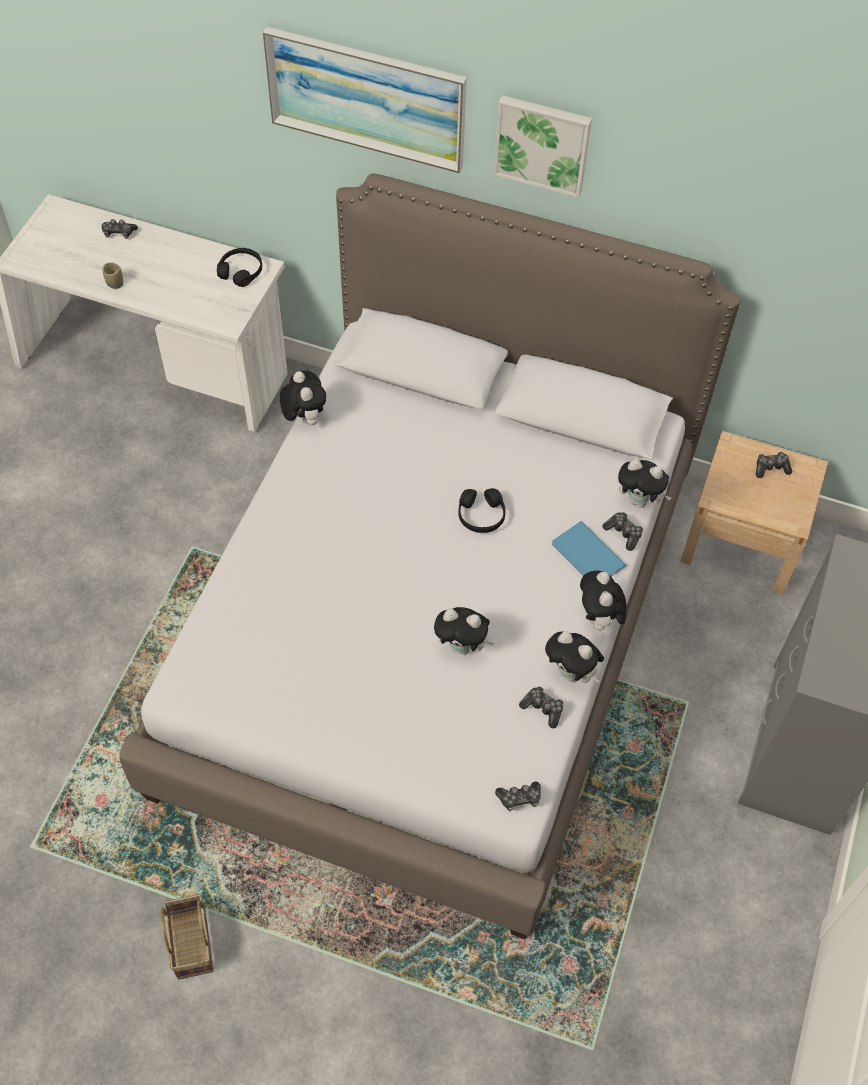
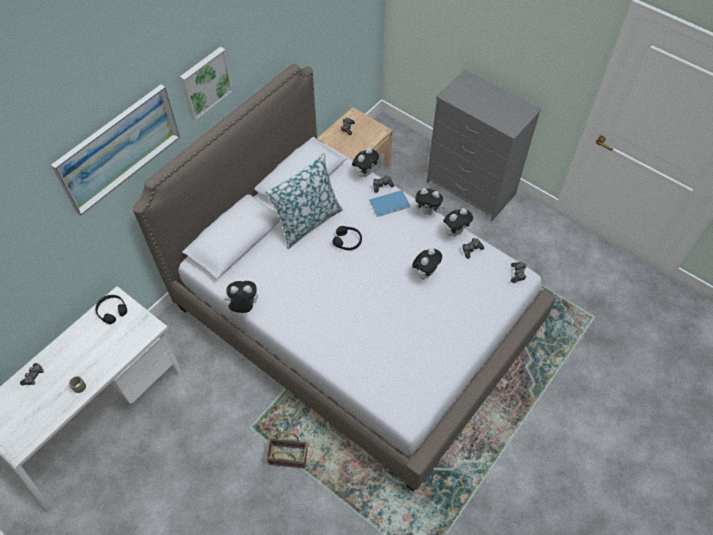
camera: 70 degrees left, 0 degrees up
(193, 944) = (506, 484): basket -> basket (289, 456)
(497, 449) = (307, 221): none -> pillow

